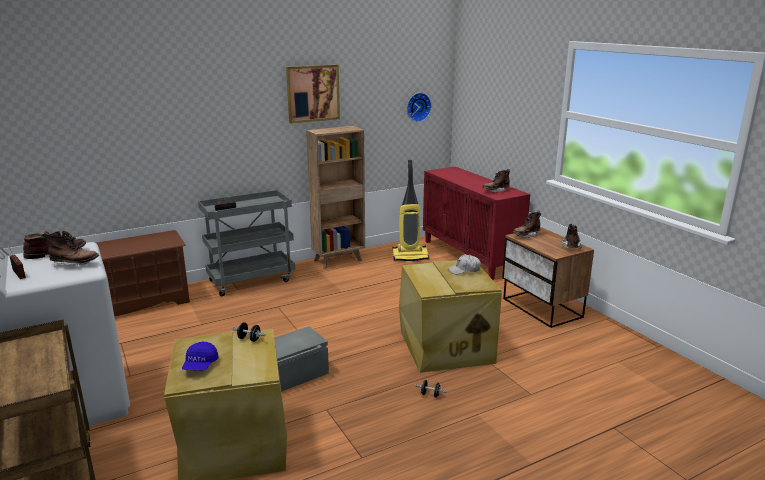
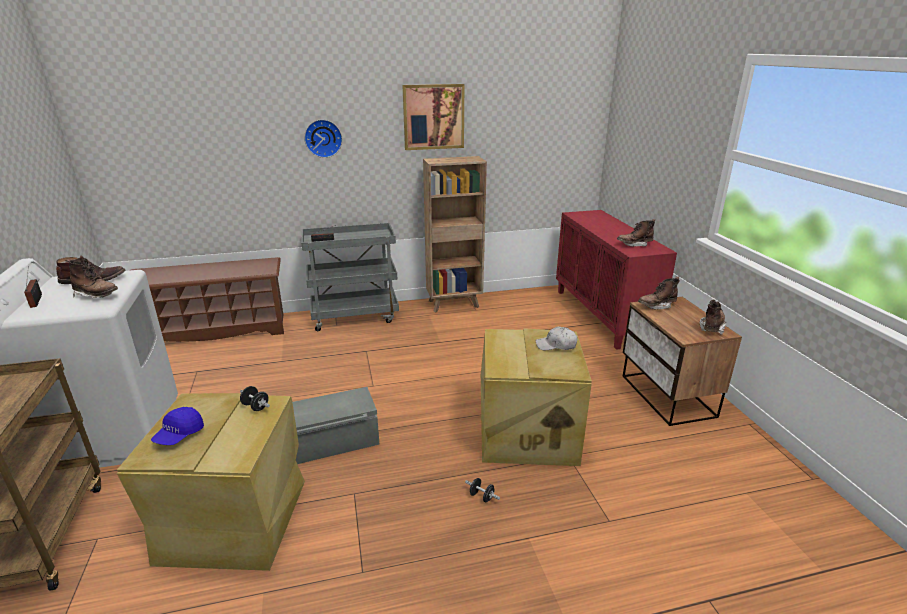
camera: 15 degrees right, 5 degrees up
(410, 256) = (534, 308): vacuum cleaner -> none
(417, 107) = (560, 137): wall clock -> wall clock (323, 138)

